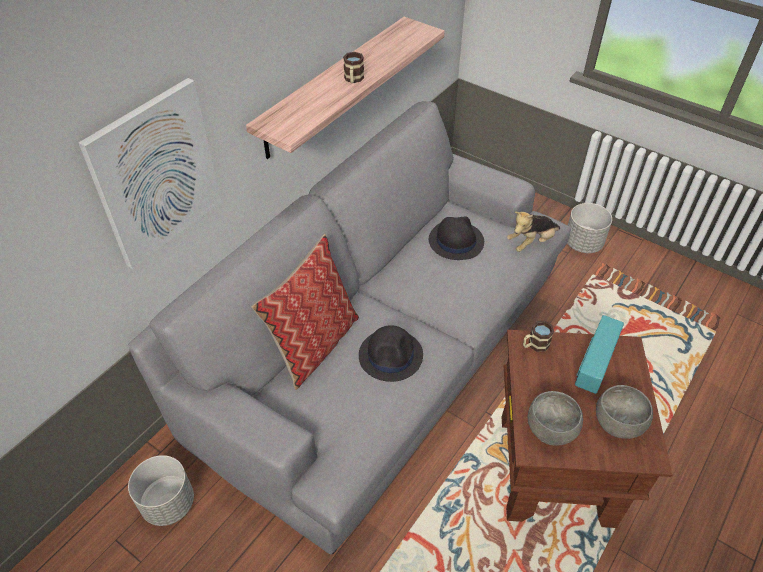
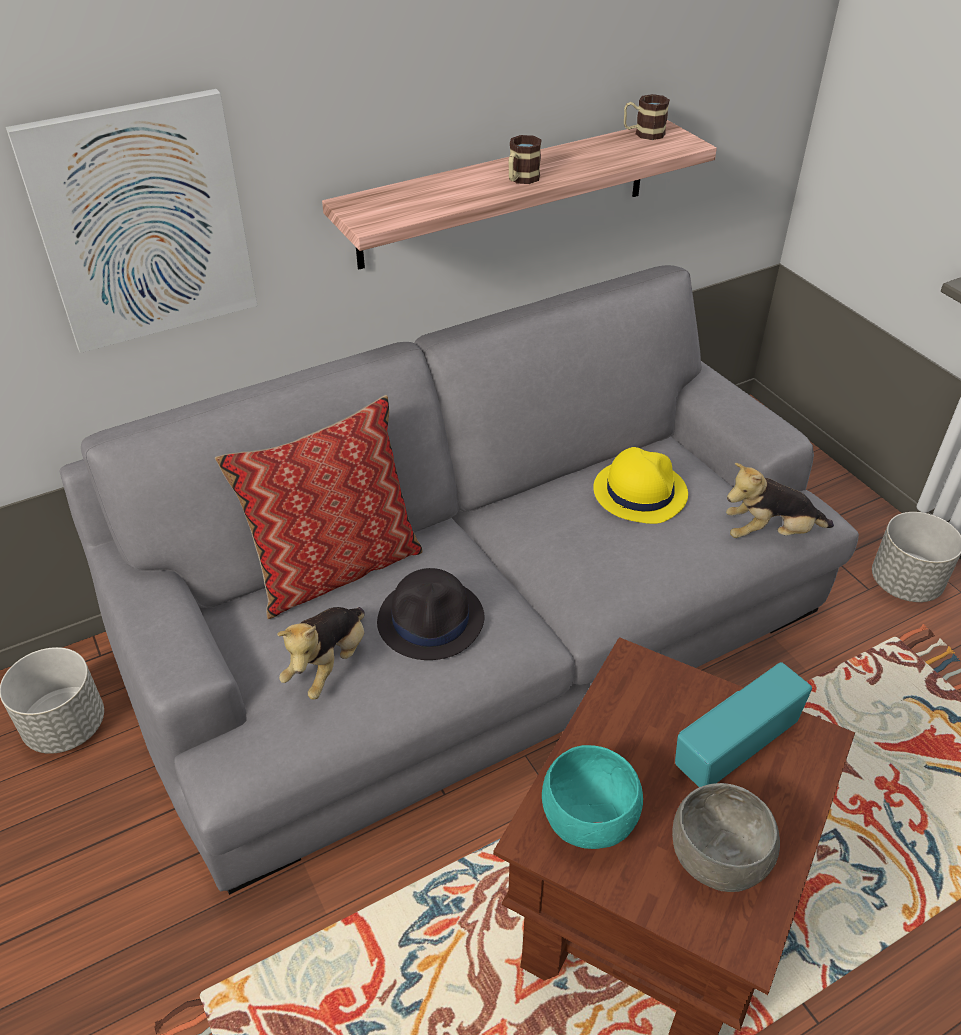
camera: 25 degrees right, 5 degrees down
(350, 402) = (328, 664): none -> plush toy
(455, 241) = (639, 491): black hat -> yellow hat
(534, 345) = (650, 677): mug -> mug (643, 134)
(551, 430) = (590, 821): grey bowl -> turquoise bowl

